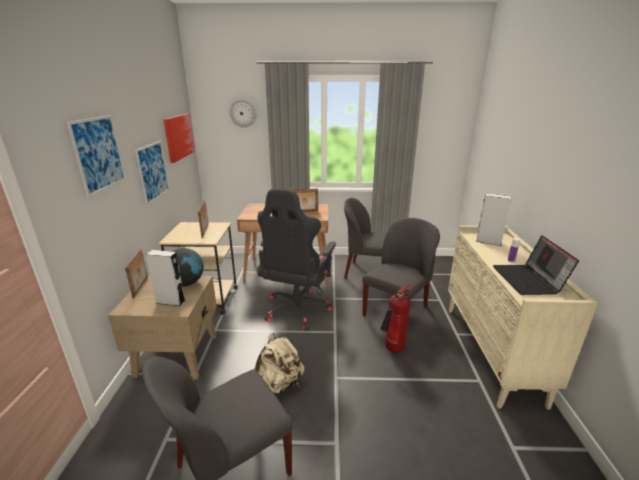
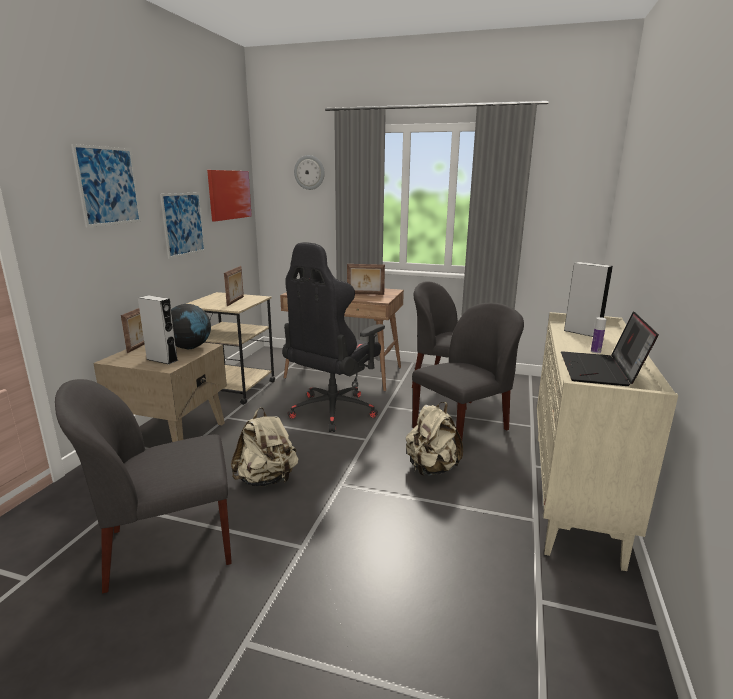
camera: 15 degrees right, 5 degrees down
(393, 350) = (431, 469): fire extinguisher -> beige backpack

